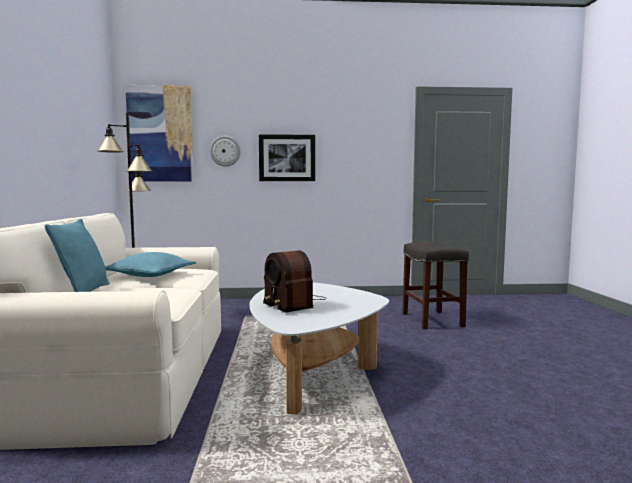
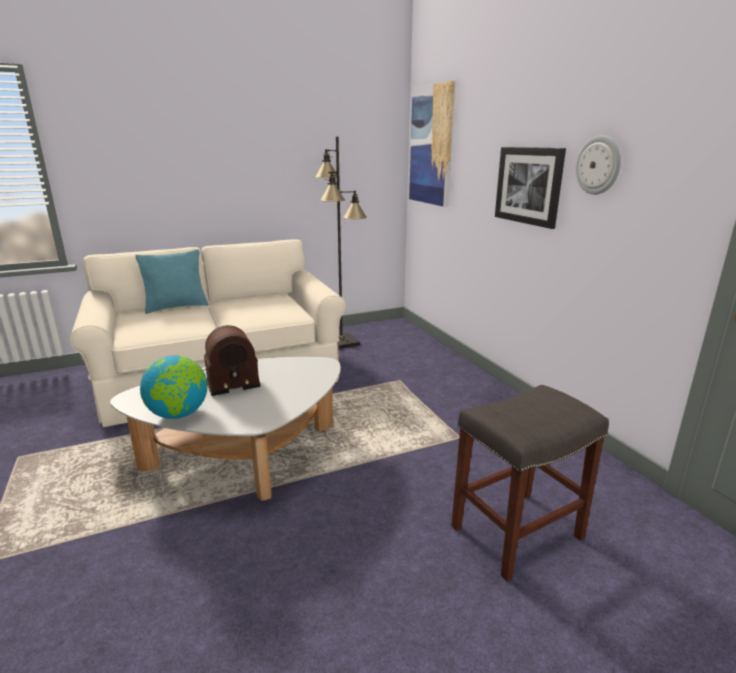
camera: 70 degrees right, 15 degrees up
(150, 275) = (248, 307): turquoise pillow -> none
(225, 151) = (473, 170): wall clock -> wall clock (598, 165)
(293, 303) = (222, 382): radio -> radio turned 150 degrees counterclockwise
(343, 314) = (178, 414): none -> globe

